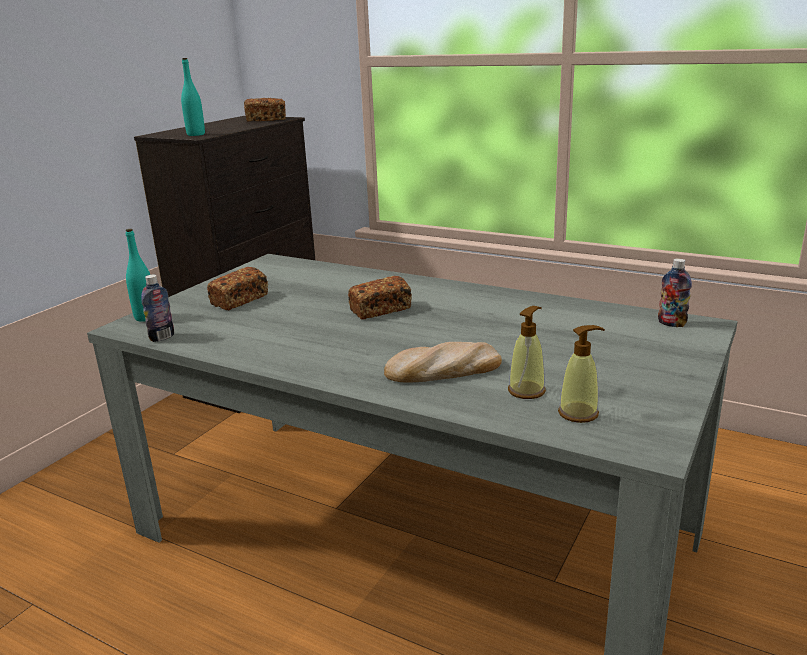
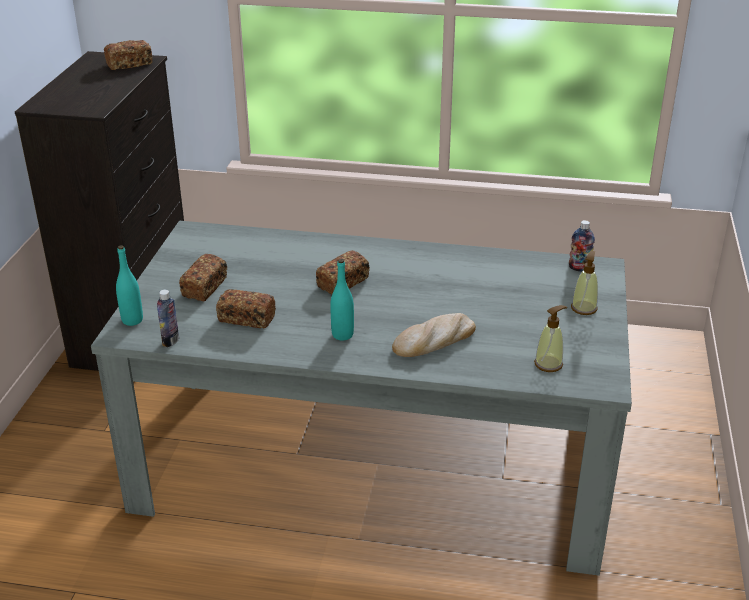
camera: 20 degrees left, 10 degrees up
(196, 134) = (87, 105): turquoise bottle -> turquoise bottle (342, 335)
(254, 328) = (246, 318): none -> bread
(526, 391) = (504, 350): soap dispenser -> soap dispenser (584, 308)

